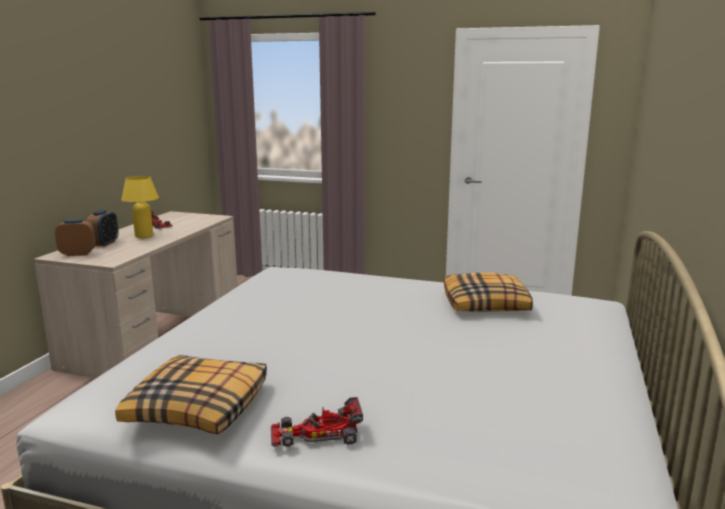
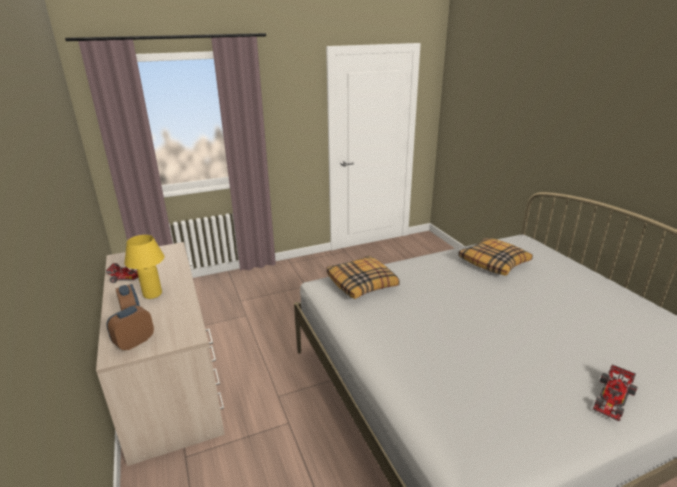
camera: 40 degrees left, 10 degrees up
(199, 408) = (537, 424): pillow -> pillow (362, 283)

